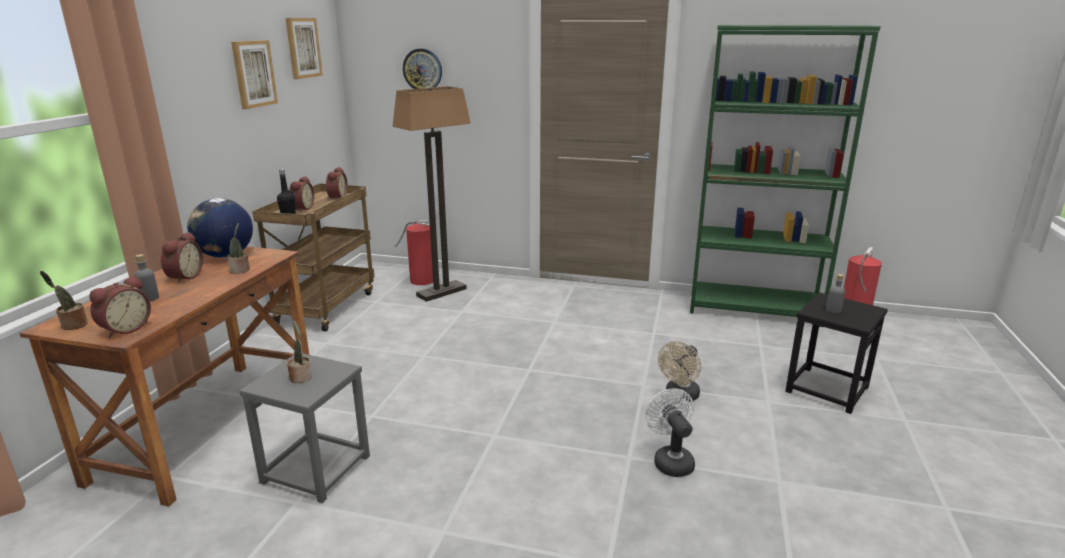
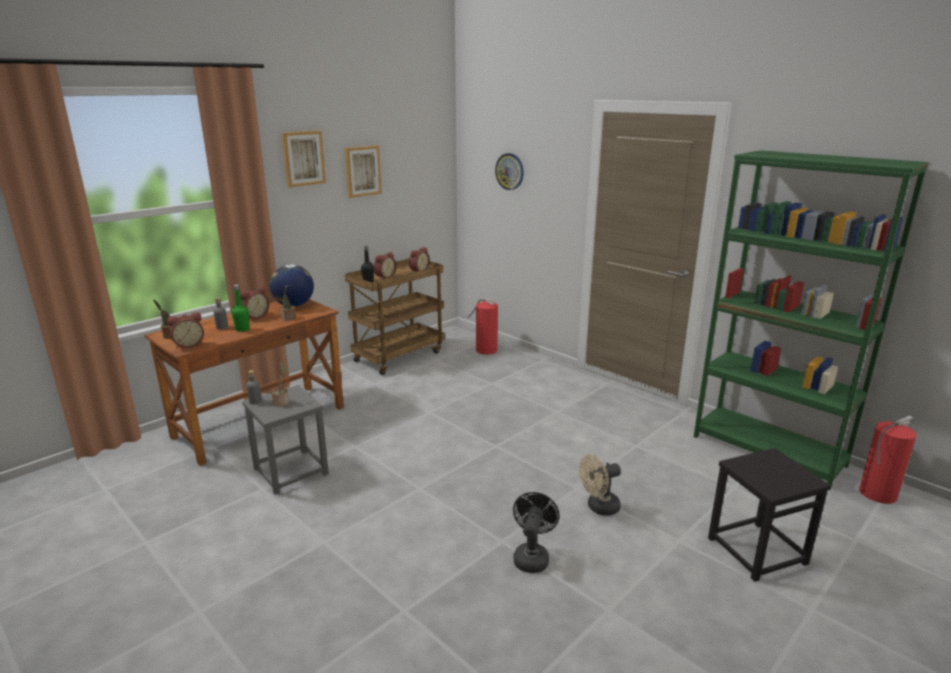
camera: 30 degrees right, 0 degrees up
(188, 295) = (242, 329): none -> green bottle
(303, 48) = (415, 149): picture -> picture (303, 158)
(441, 292) = (491, 364): floor lamp -> none
(670, 460) = (532, 556): white fan -> black fan
(833, 310) = (762, 469): grey bottle -> grey bottle (255, 401)

